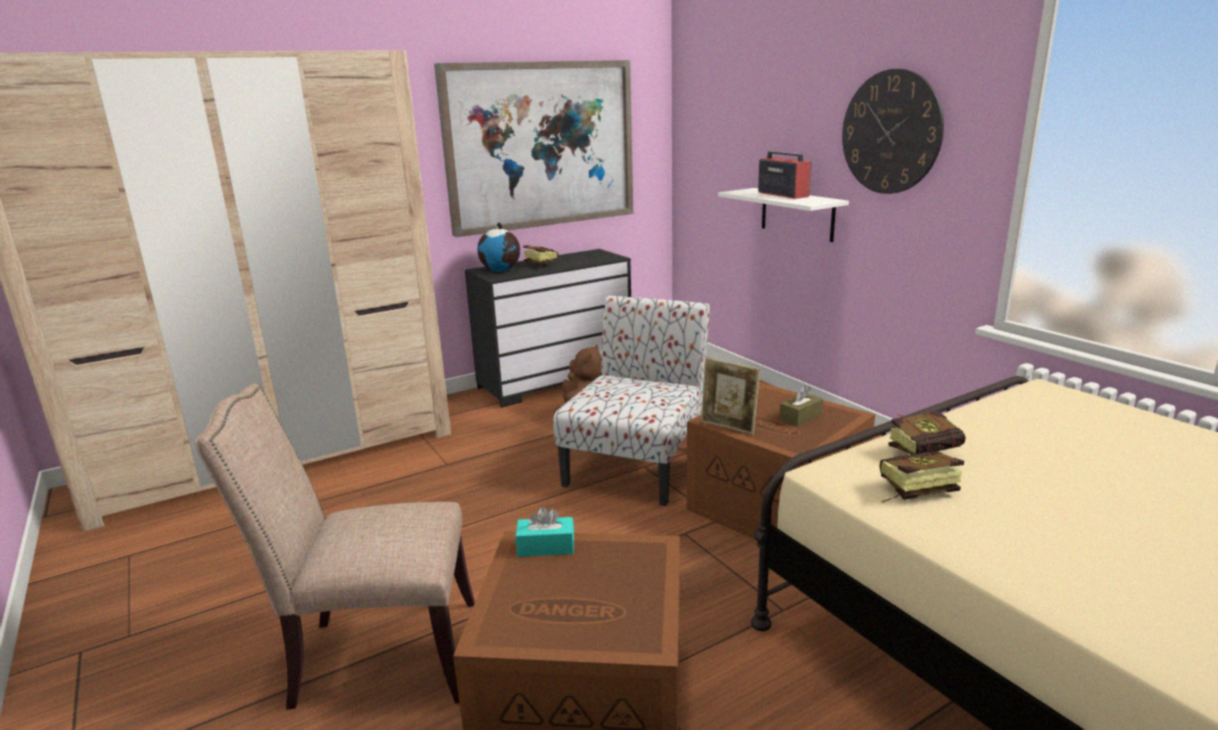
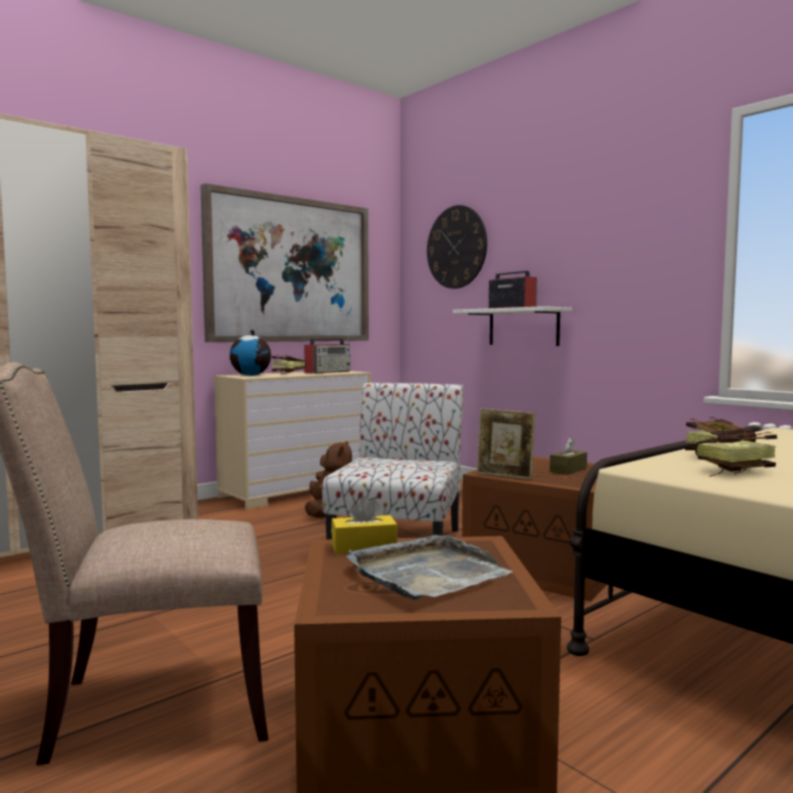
camera: 10 degrees left, 15 degrees down
(546, 547) = (364, 547): turquoise tissue box -> yellow tissue box
(556, 380) = (297, 491): black dresser -> beige dresser
(585, 258) = (328, 372): none -> radio
(586, 592) = (426, 573): none -> grey tray
(891, 132) = (607, 245): wall clock -> wall clock (456, 247)

